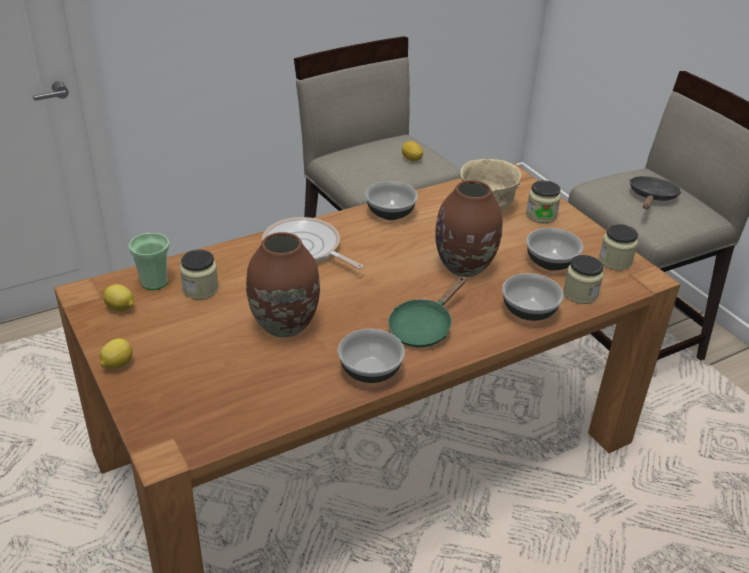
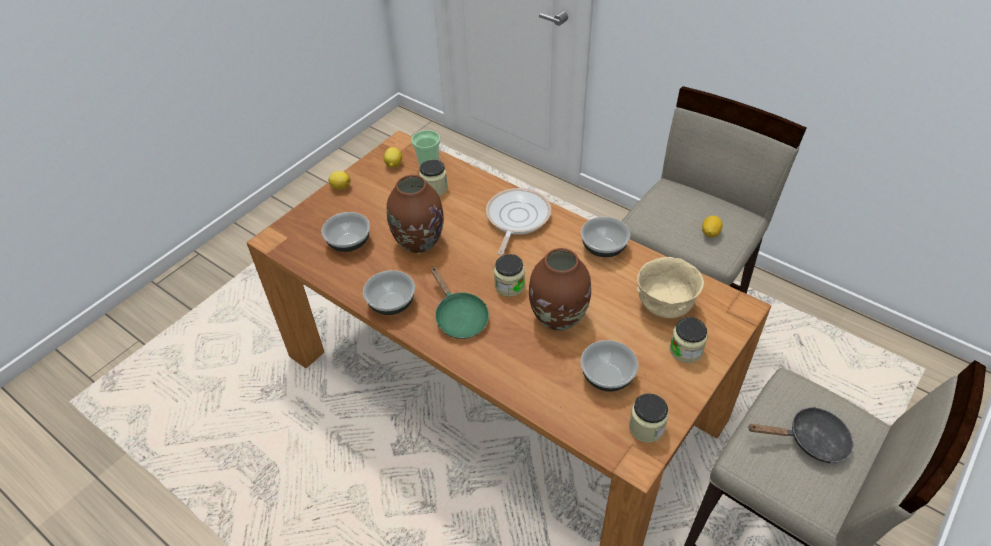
camera: 70 degrees right, 10 degrees up
(423, 327) = (459, 317): green frying pan -> green frying pan turned 135 degrees counterclockwise
(529, 311) = (520, 379): bowl -> bowl (349, 243)
(580, 294) = (571, 410): jar -> jar (509, 286)

